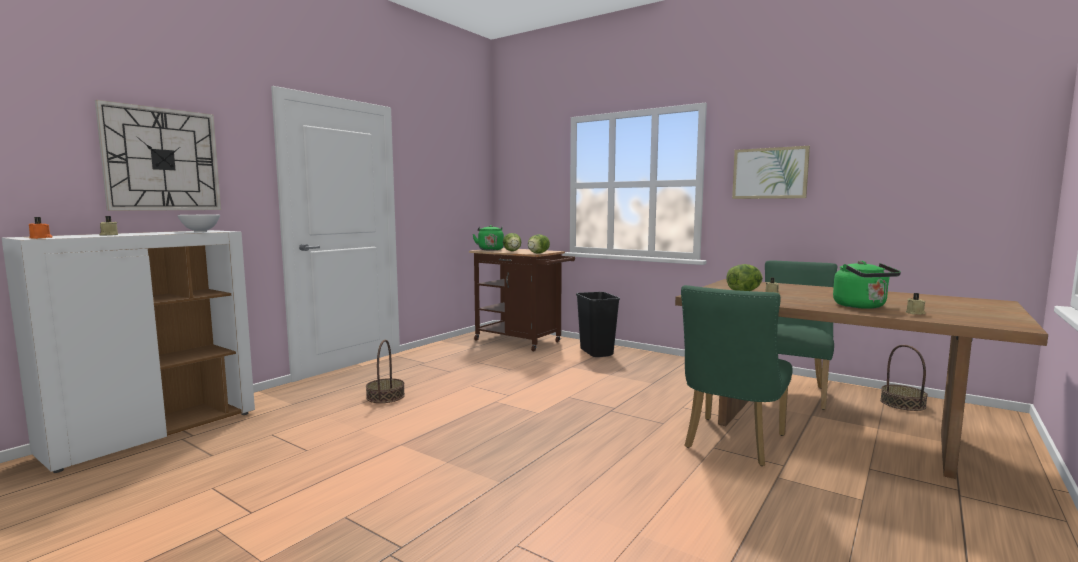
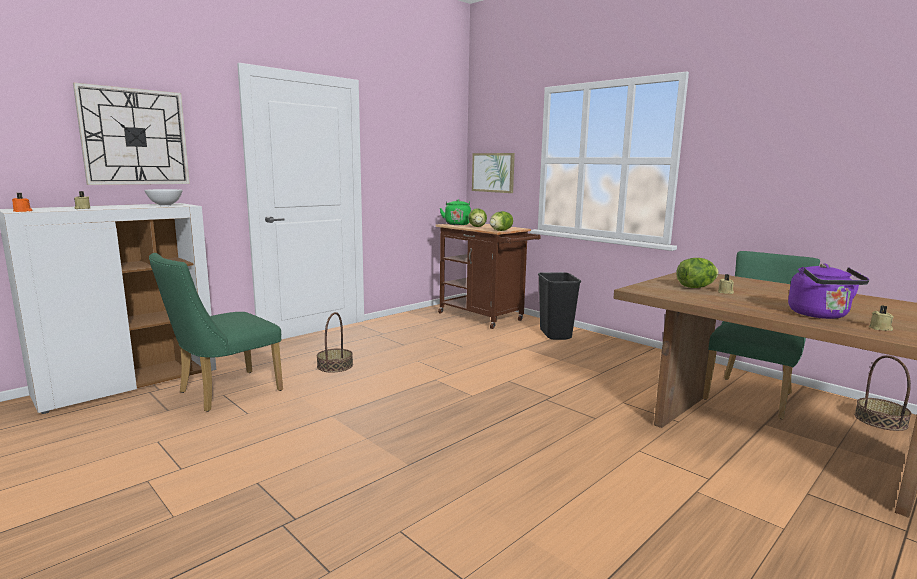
camera: 10 degrees right, 5 degrees up
(731, 444) = (660, 448): green chair -> green chair (223, 393)
(769, 173) = (753, 153): picture -> picture (493, 172)
(862, 306) = (820, 315): green kettle -> purple kettle

